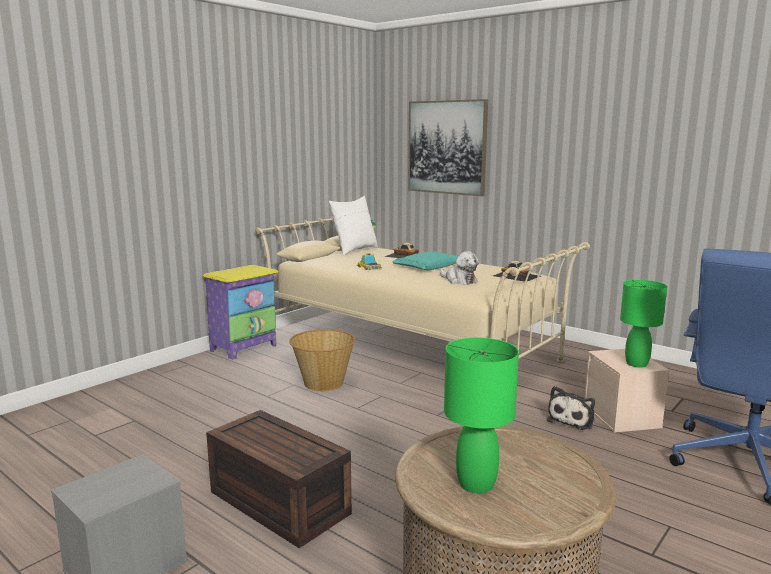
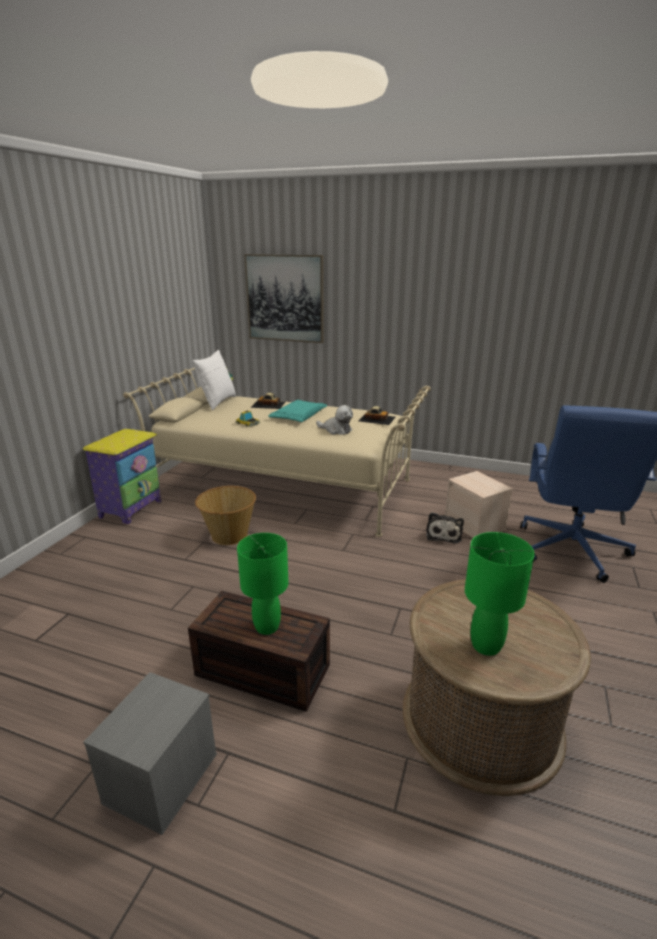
camera: 20 degrees left, 10 degrees up
(636, 364) = (488, 486): green table lamp -> green table lamp (266, 627)

